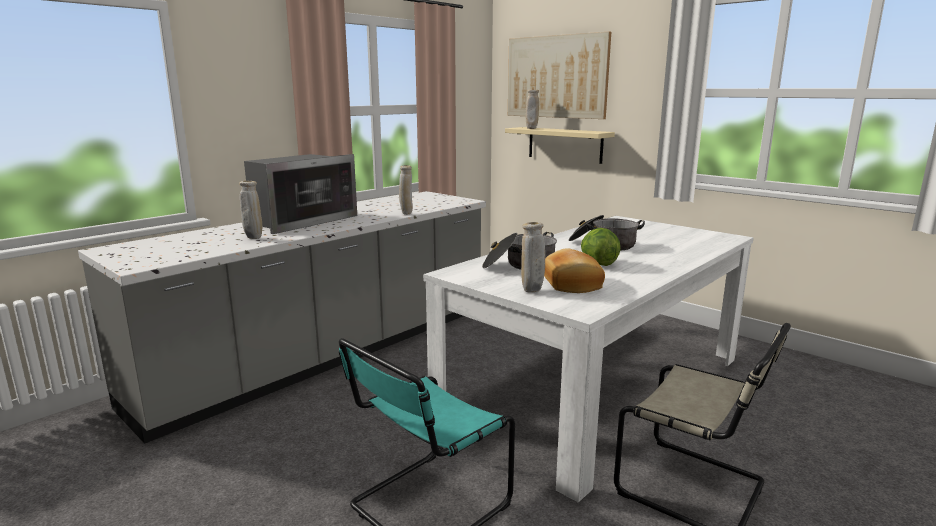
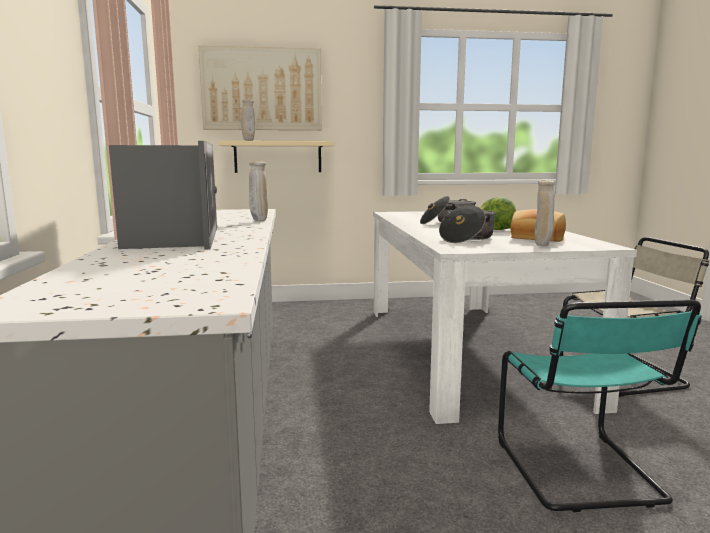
camera: 50 degrees left, 5 degrees down
(253, 238) = (209, 255): beige vase -> none

